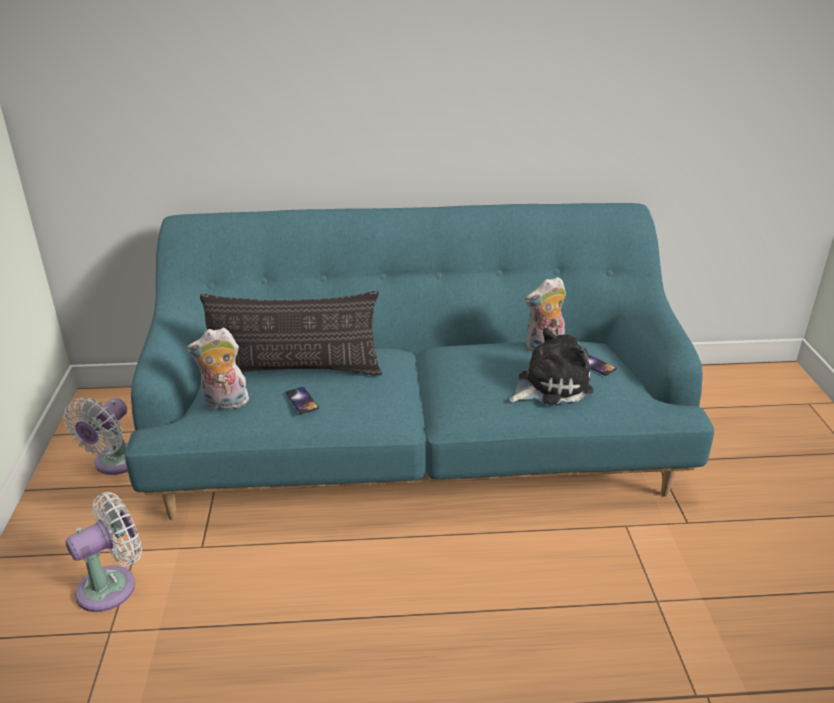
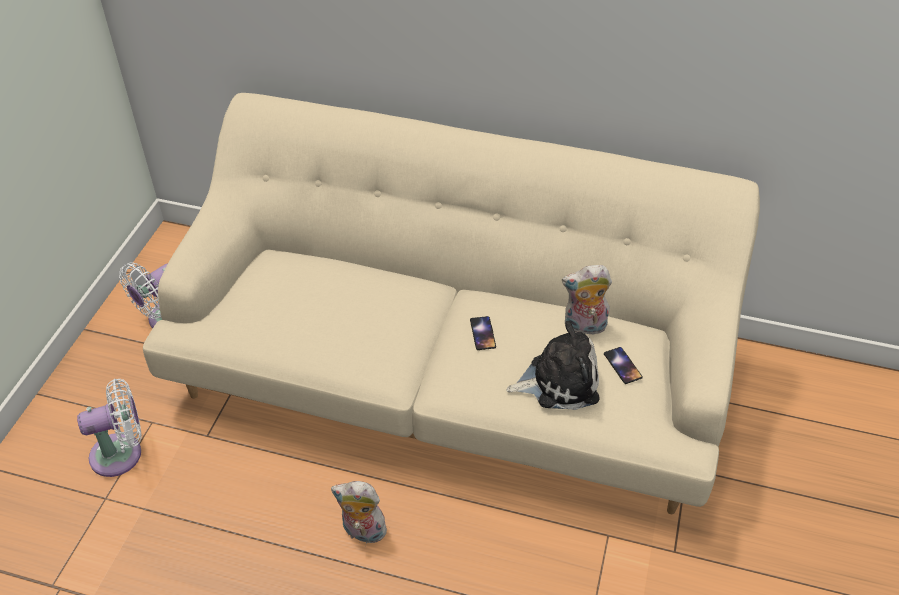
camera: 20 degrees right, 15 degrees up
(224, 403) = (239, 317): plush toy -> plush toy (362, 532)
(294, 370) = (319, 292): pillow -> none
(302, 400) = (308, 334): phone -> phone (483, 333)
(417, 444) = (449, 375): turquoise sofa -> beige sofa

